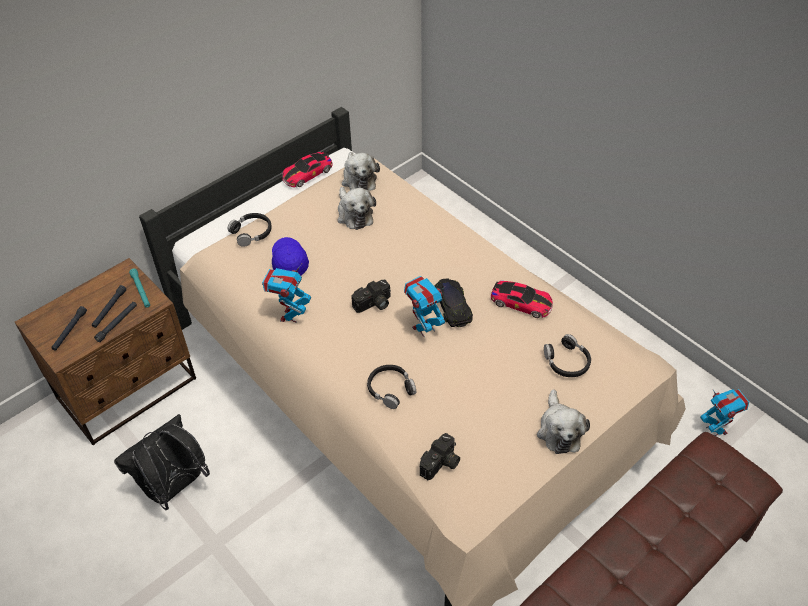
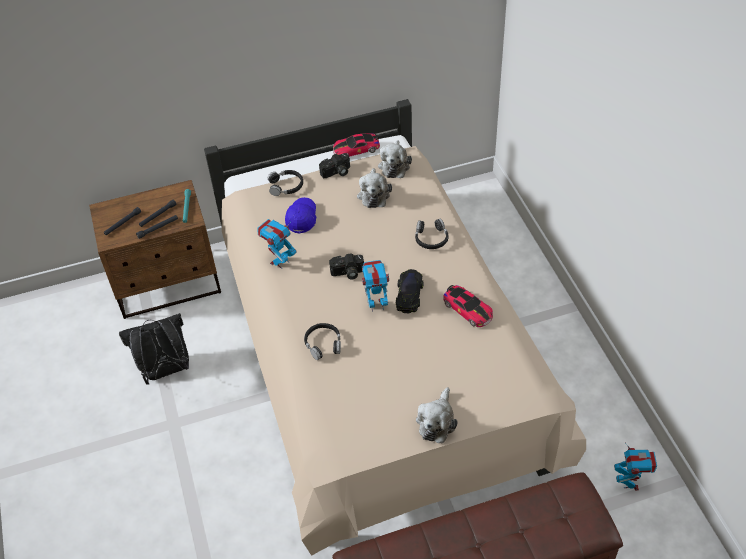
camera: 25 degrees right, 0 degrees up
(441, 464) = (329, 415): camera -> camera (336, 173)
(567, 362) = (476, 370): black headphones -> black headphones (431, 238)

